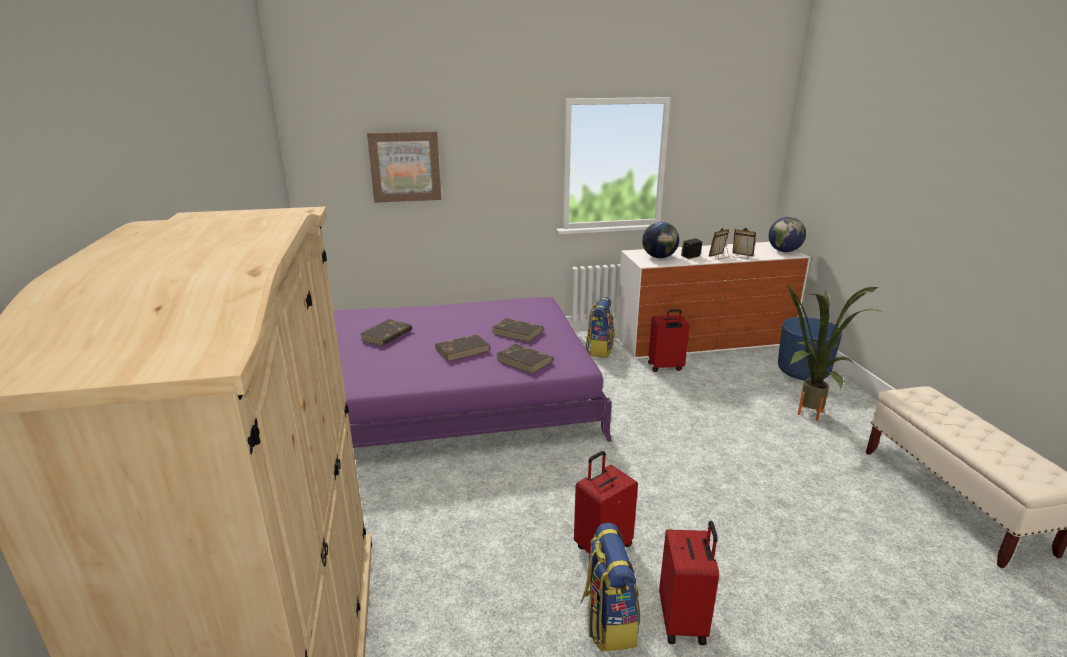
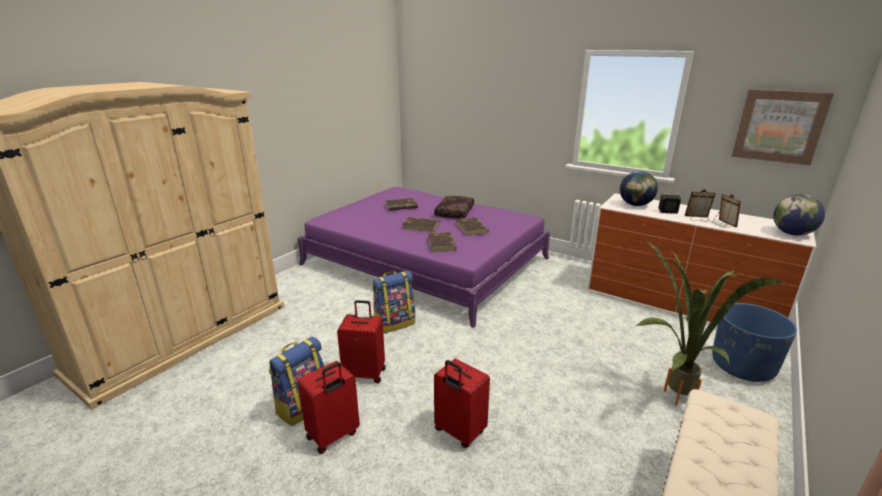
camera: 45 degrees right, 0 degrees up
(405, 166) = (463, 97): picture -> picture (779, 126)
(460, 321) = (454, 212): none -> brown pillow
(599, 349) = (571, 274): backpack -> backpack (394, 323)
(665, 367) = (602, 305): red suitcase -> red suitcase (459, 432)

